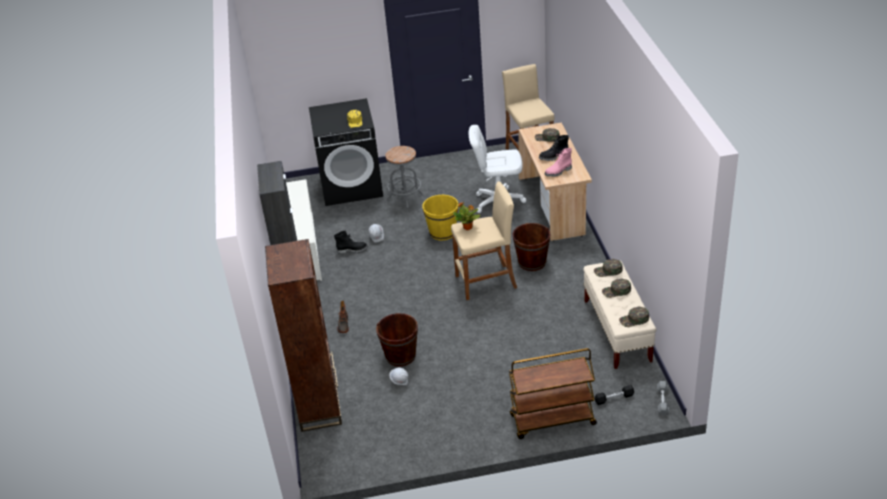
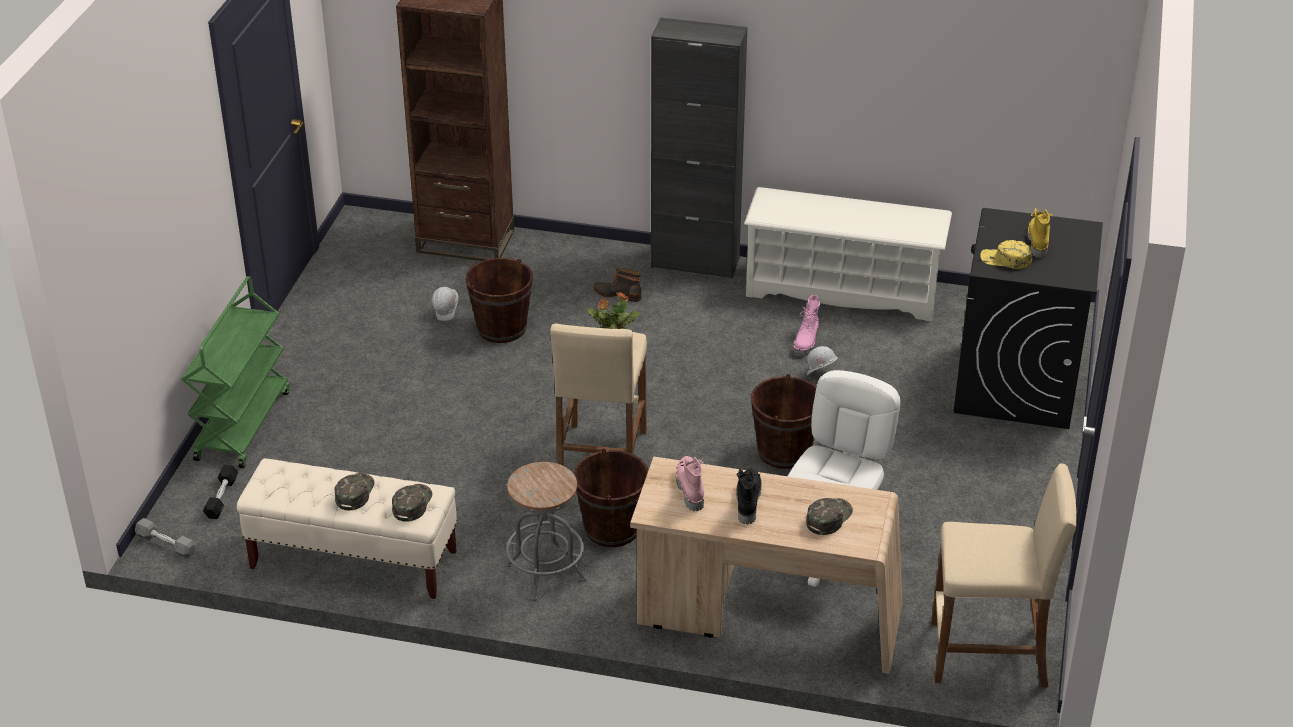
camera: 110 degrees right, 0 degrees up
(334, 118) = (1037, 241): none -> yellow boot
(352, 250) = (807, 342): black boot -> pink boot
(405, 197) = (932, 438): grey stool -> grey stool (546, 572)
(442, 232) = (784, 452): yellow bucket -> brown bucket
(552, 421) = (242, 424): brown cart -> green cart
(634, 320) = (271, 484): green cap -> none

